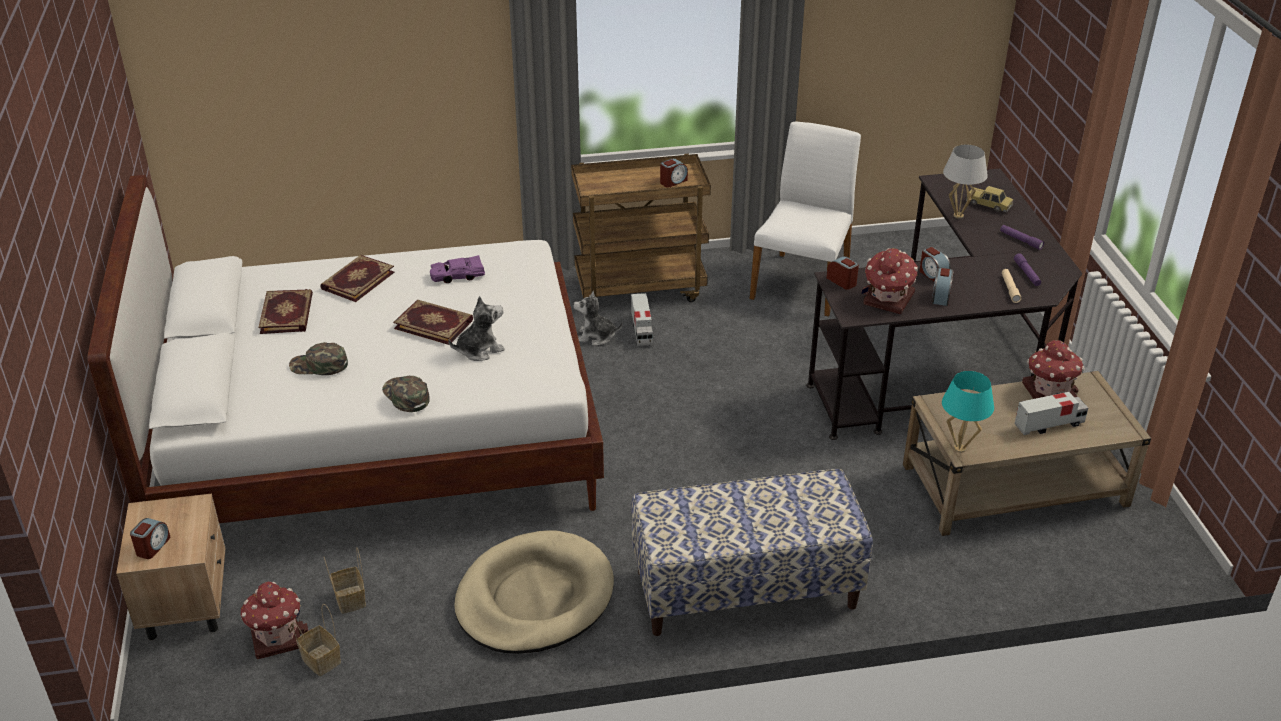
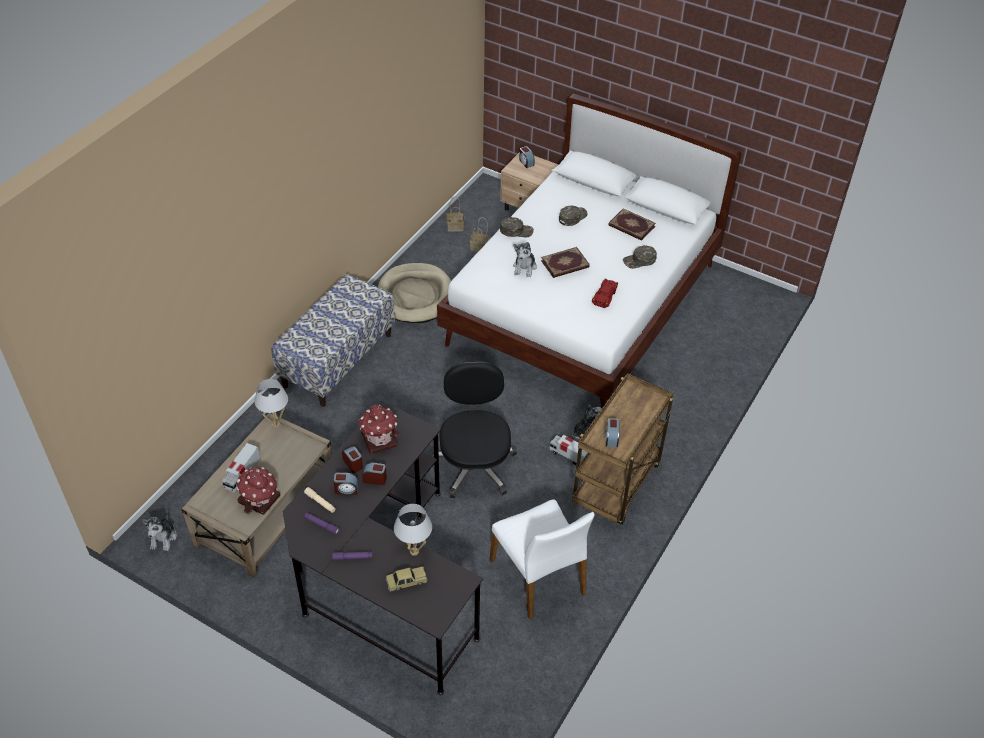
camera: 130 degrees right, 10 degrees up
(276, 635) = (482, 222): toy house -> none
(357, 280) = (639, 260): book -> green cap
(457, 275) = (605, 296): purple toy car -> red toy car
(740, 382) = (474, 465): none -> black office chair
(842, 281) = (418, 433): alarm clock -> alarm clock (346, 489)
(959, 448) = (276, 424): turquoise table lamp -> white table lamp
(1162, 537) = (163, 538): none -> plush toy

